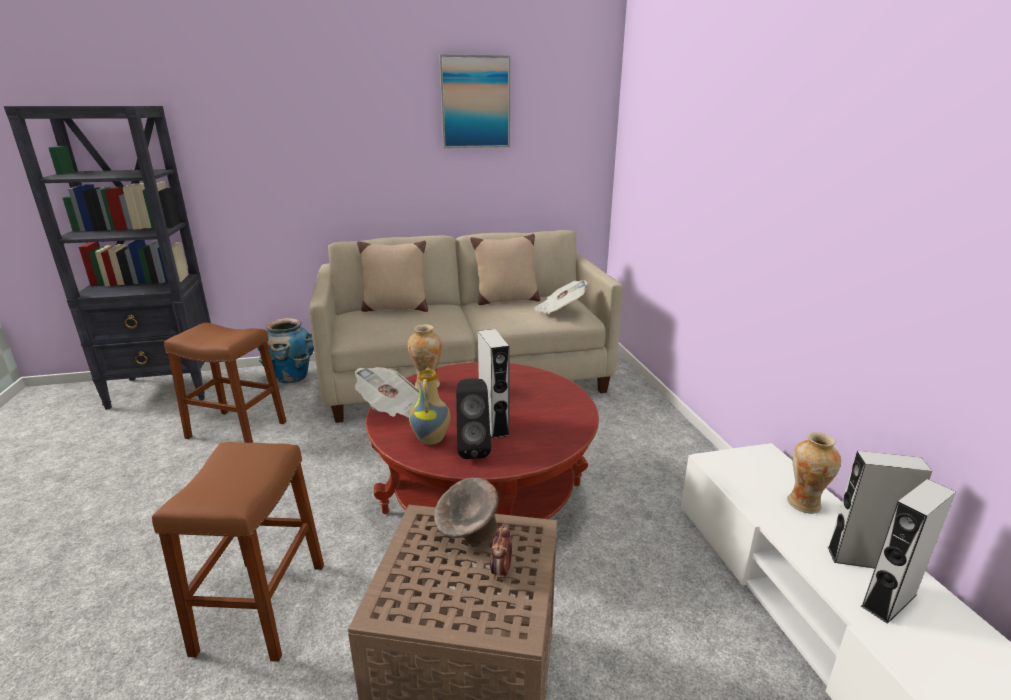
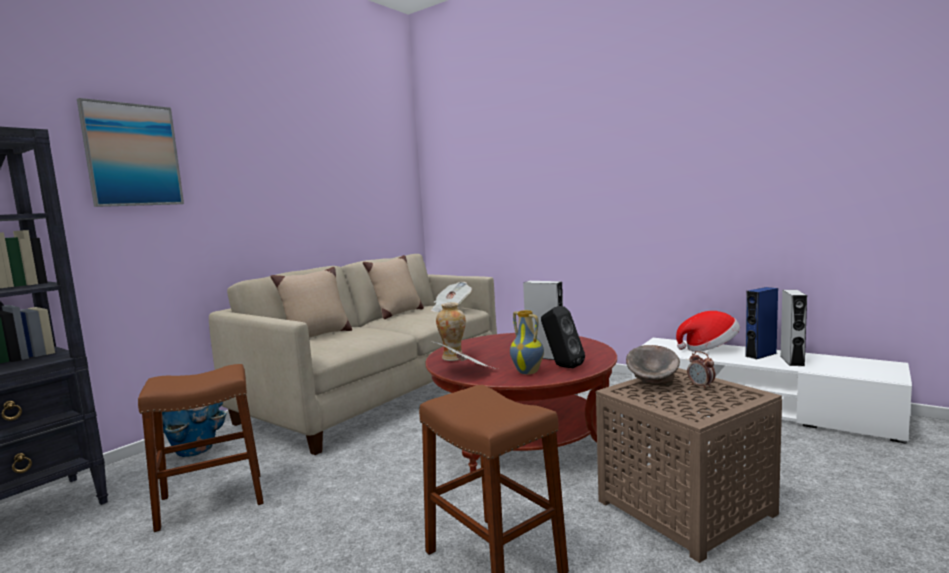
camera: 40 degrees left, 15 degrees down
(475, 102) = (329, 155): picture -> picture (132, 155)
(804, 504) = (709, 349): vase -> hat
(861, 558) = (760, 355): grey speaker -> blue speaker

